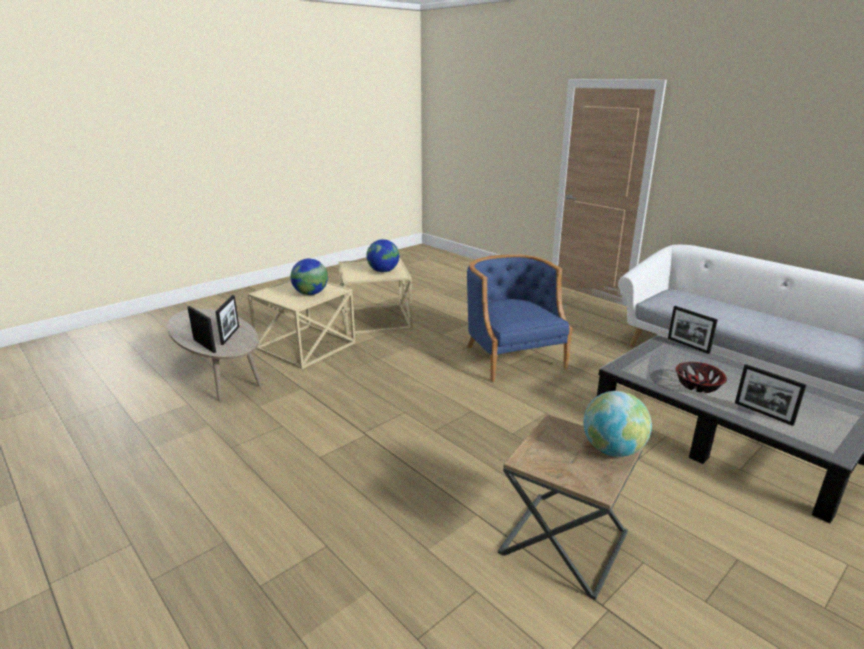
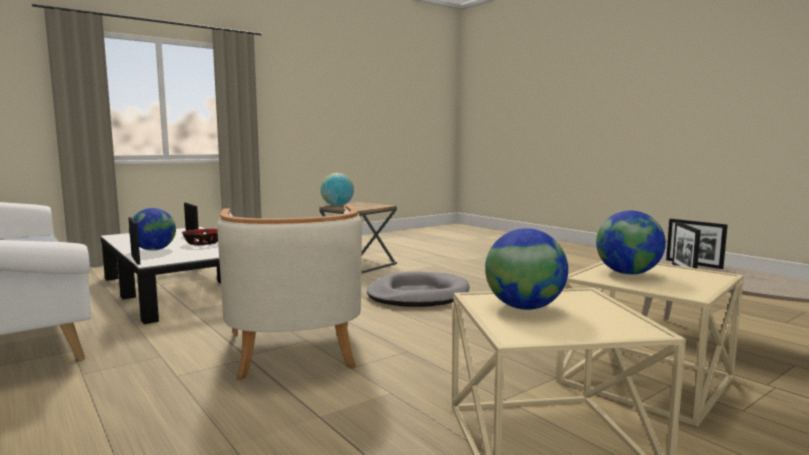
camera: 175 degrees left, 15 degrees down
(442, 435) = (418, 295): none -> grey dog bed
(511, 356) = (294, 350): blue armchair -> beige armchair
(715, 366) = (154, 250): none -> globe

